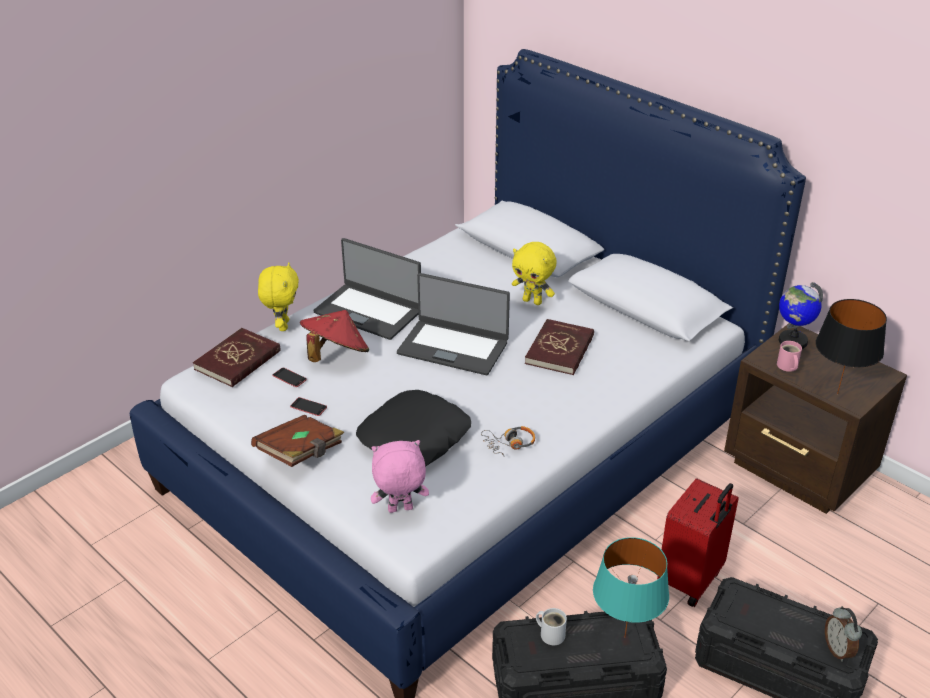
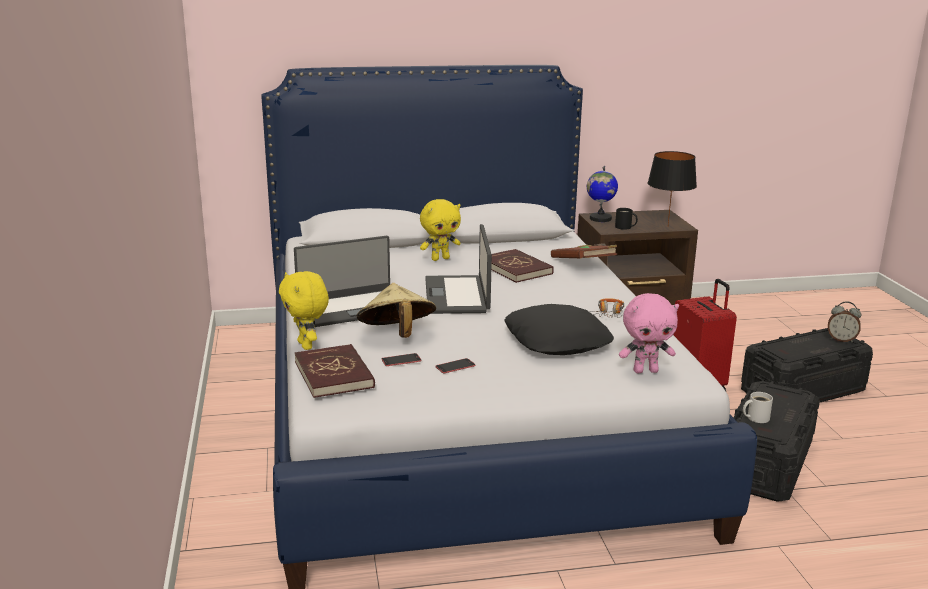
camera: 55 degrees left, 15 degrees down
(282, 325) = (307, 345): yellow plush toy -> yellow plush toy turned 150 degrees counterclockwise
(301, 453) = (518, 387): brown book -> brown book (583, 265)
(335, 355) = (396, 335): red hat -> beige hat
(400, 510) = (645, 371): pink plush toy -> pink plush toy turned 120 degrees counterclockwise
(453, 347) = (458, 295): laptop -> laptop turned 120 degrees clockwise
(624, 637) = (780, 395): turquoise table lamp -> none
(787, 366) = (624, 227): pink mug -> black mug

